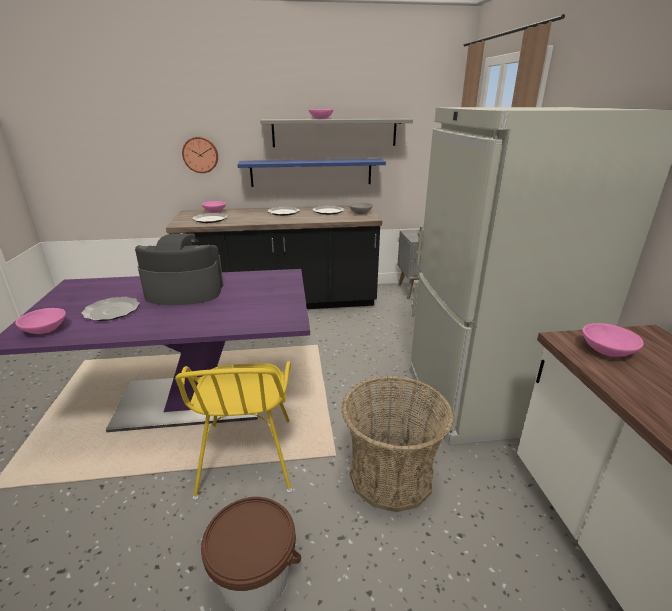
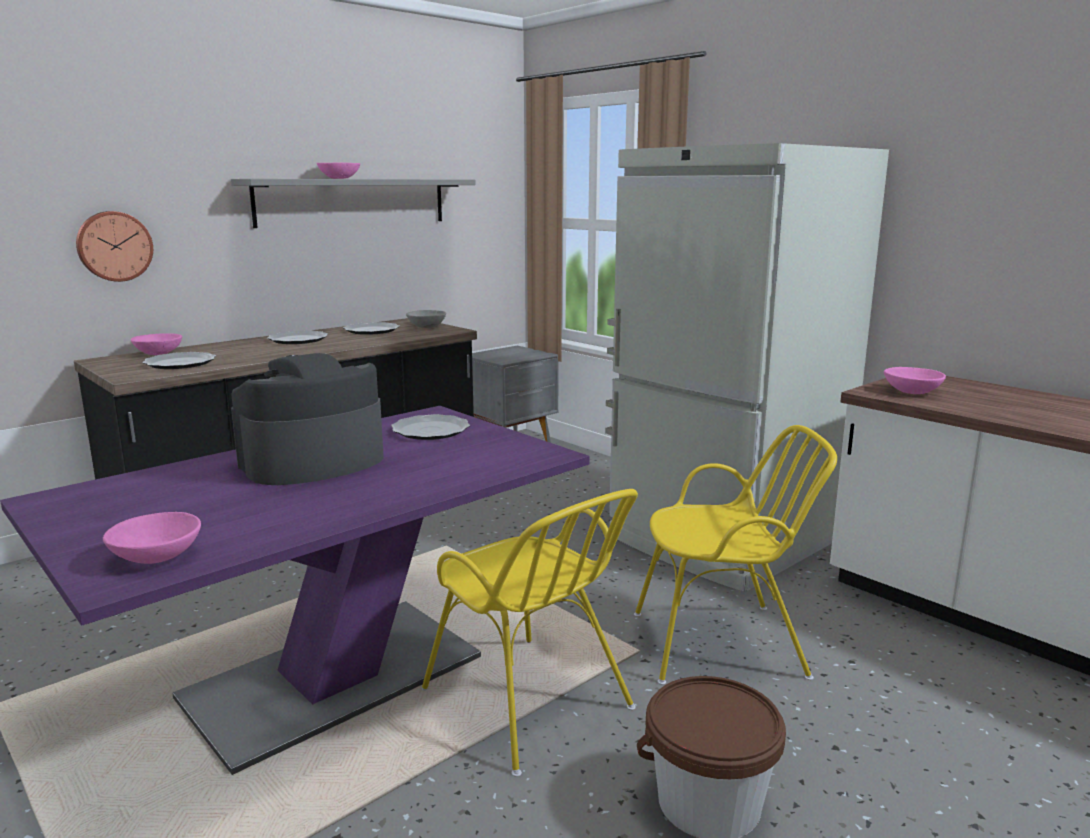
camera: 35 degrees left, 10 degrees down
(111, 311) = (233, 508): plate -> plate (430, 430)
(311, 172) = (320, 269): blue shelf -> none
(391, 475) = (725, 643): basket -> yellow chair

